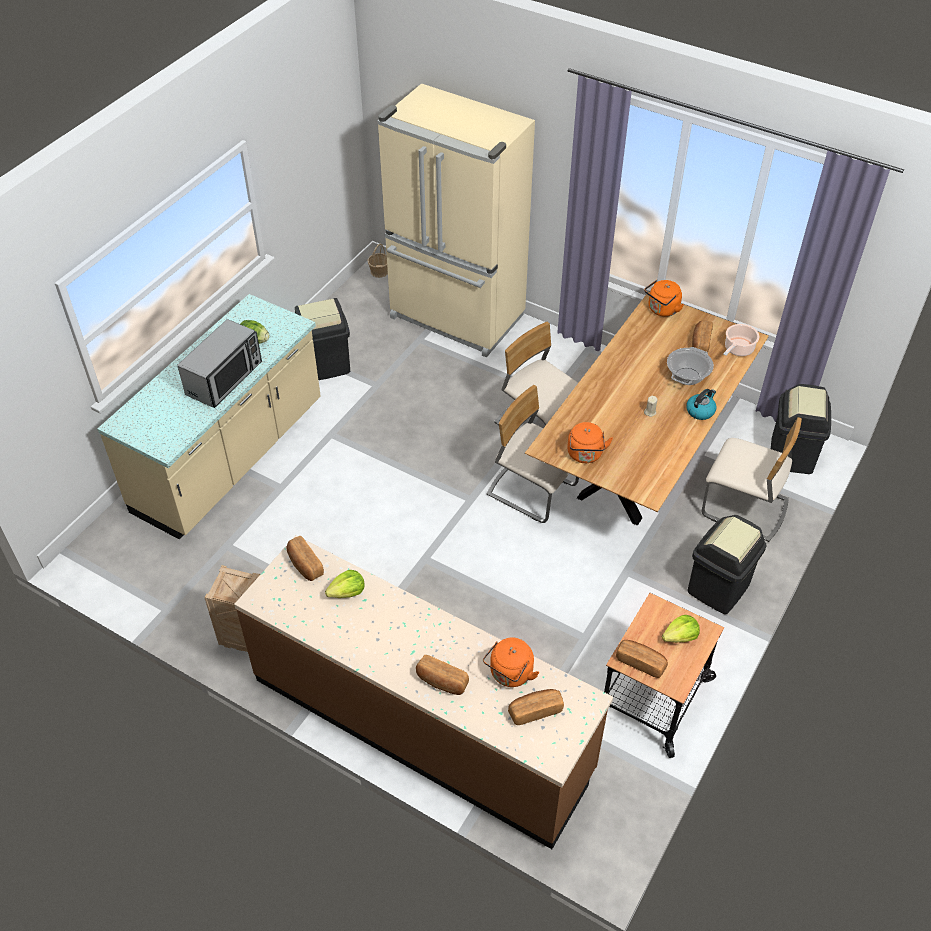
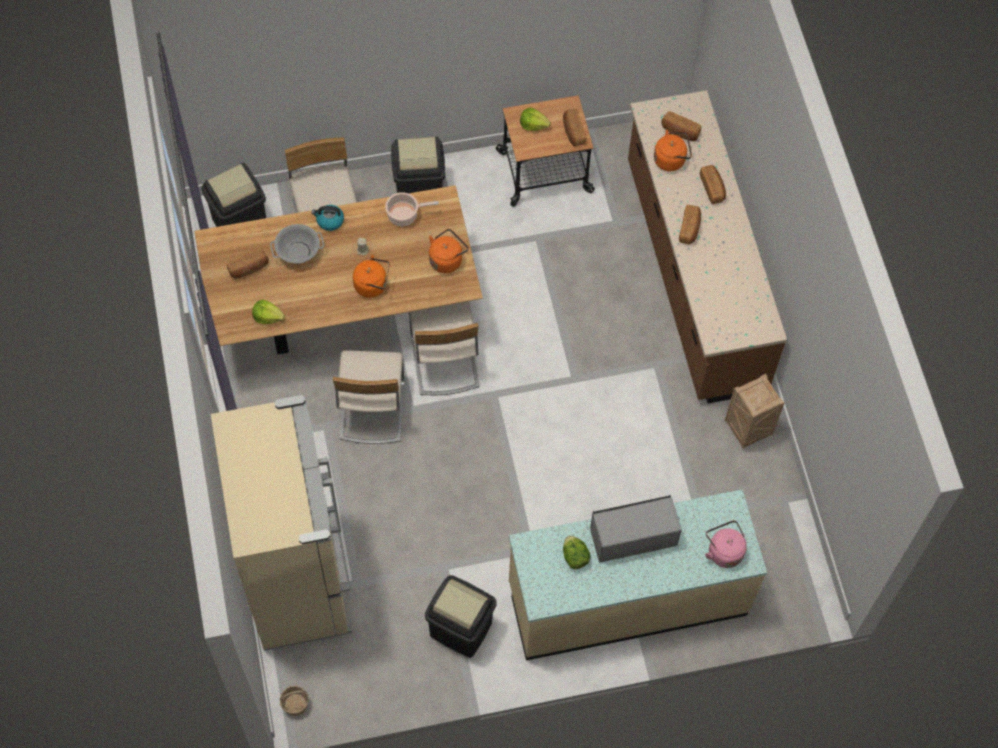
camera: 135 degrees left, 15 degrees up
(144, 417) = (723, 551): none -> pink kettle
(304, 565) = (719, 327): bread -> bread (689, 228)
(347, 592) = (711, 285): lettuce -> lettuce (268, 316)
(662, 310) = (230, 320): orange kettle -> orange kettle (373, 285)
(738, 349) = (232, 240): cooking pot -> cooking pot (404, 215)

